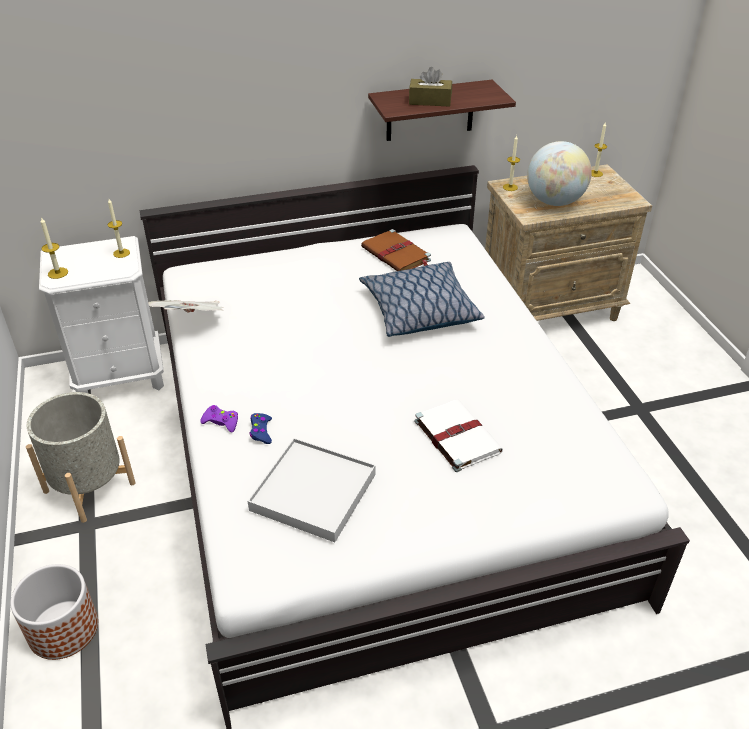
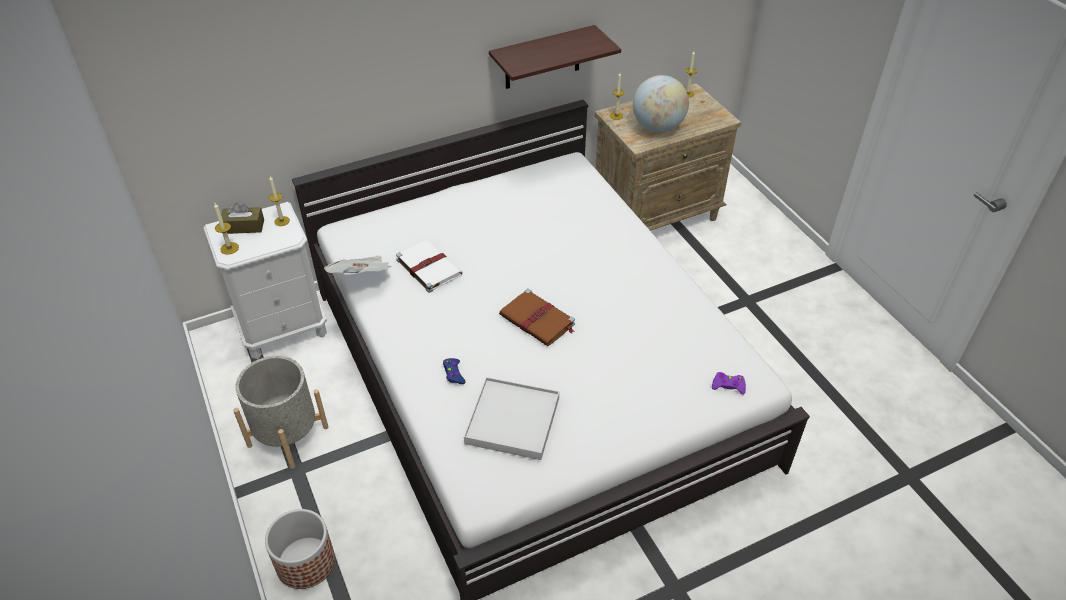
camera: 10 degrees left, 5 degrees up
(221, 422) = (417, 370): purple game controller -> purple game controller (728, 386)
(396, 254) = (526, 191): brown book -> brown book (538, 320)
(419, 311) = (559, 244): pillow -> none
(430, 101) = (546, 55): brown tissue box -> brown tissue box (244, 226)
(456, 436) = (616, 356): white book -> white book (428, 266)

